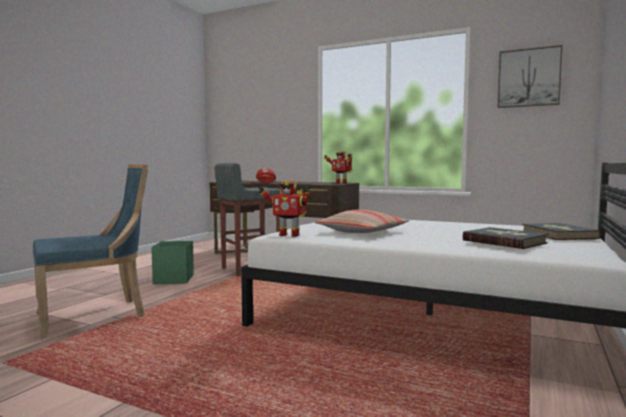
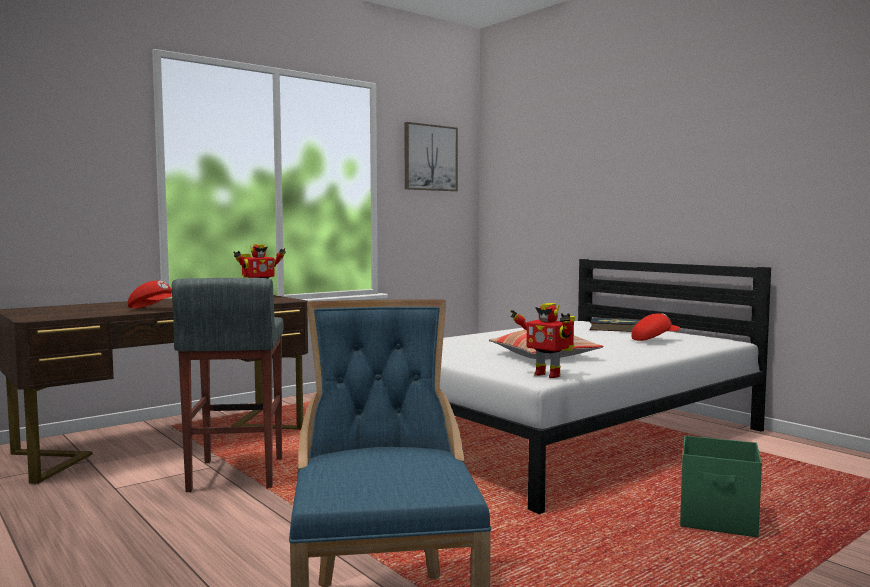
camera: 65 degrees left, 0 degrees up
(173, 279) = (207, 537): green storage box -> green storage box (719, 520)
(288, 235) = (547, 374): toy robot -> toy robot turned 90 degrees clockwise
(505, 241) = (654, 339): book -> red cap

